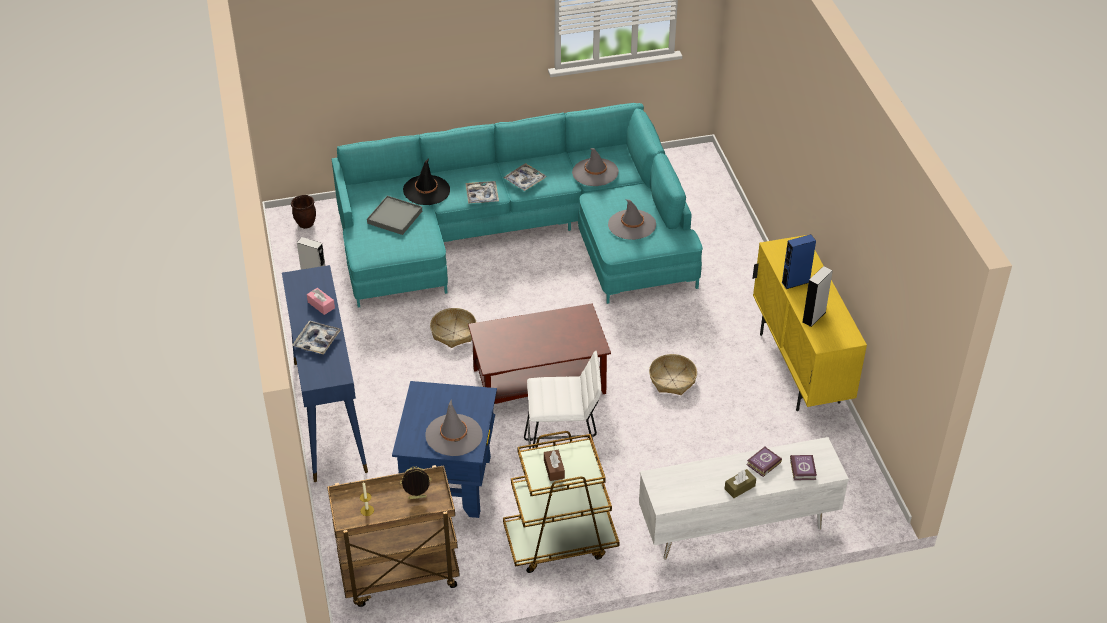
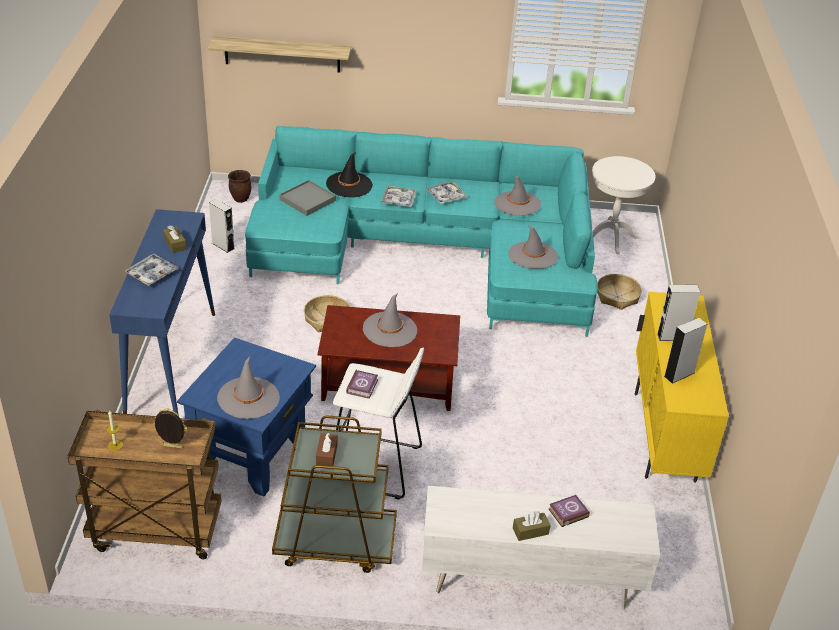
camera: 15 degrees right, 5 degrees down
(321, 305) = (175, 244): pink tissue box -> brown tissue box
(328, 74) = (282, 54): none -> shelf
(536, 334) = (390, 330): none -> grey hat
(672, 380) = (524, 415): basket -> basket (617, 297)
(681, 179) = (611, 238): none -> white side table
(795, 282) = (672, 337): blue speaker -> grey speaker
(803, 469) = (611, 530): book -> book (363, 386)

